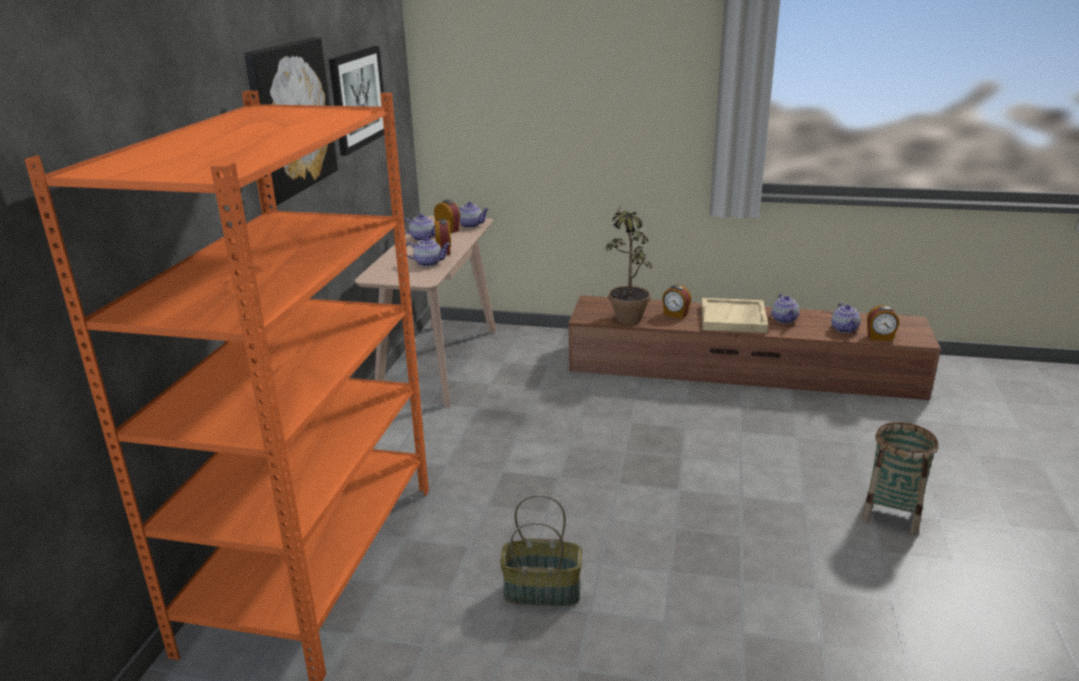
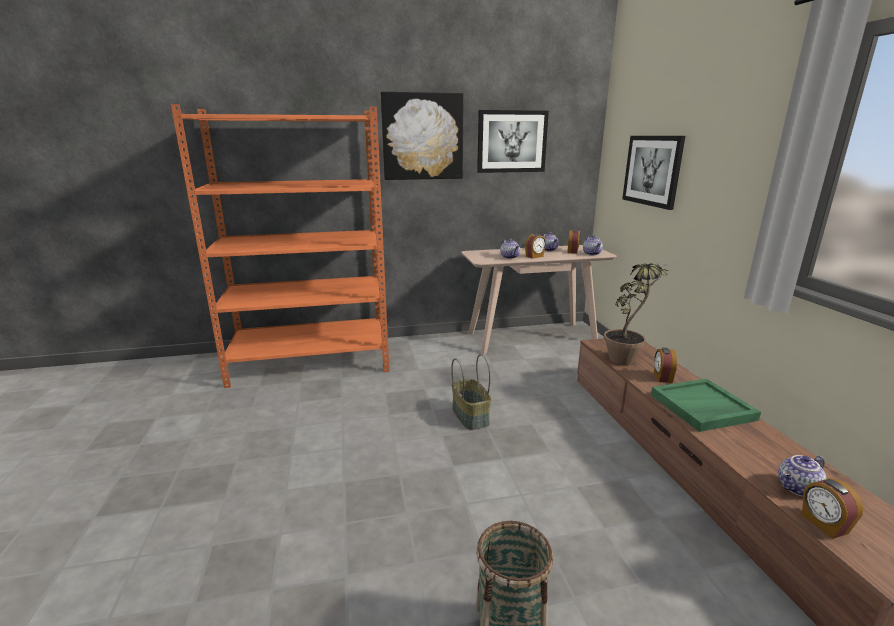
camera: 65 degrees right, 5 degrees down
(529, 110) = (652, 170): none -> picture
(543, 590) = (307, 432): basket -> basket (471, 416)
(733, 318) = (702, 407): beige tray -> green tray
(785, 320) = (751, 439): teapot -> none

